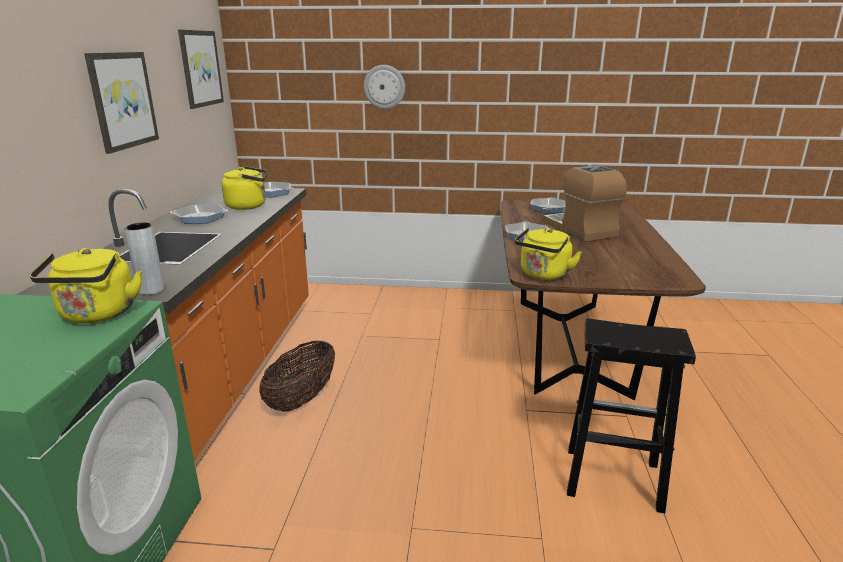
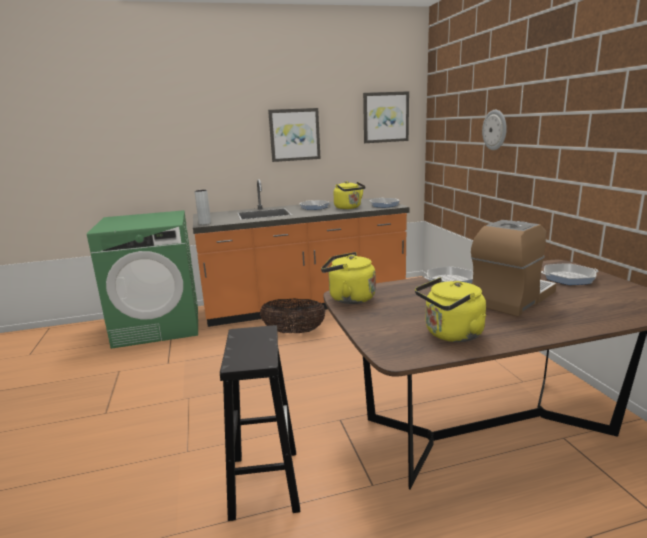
camera: 70 degrees right, 5 degrees down
(97, 315) = (164, 222): yellow kettle -> yellow kettle (451, 334)

